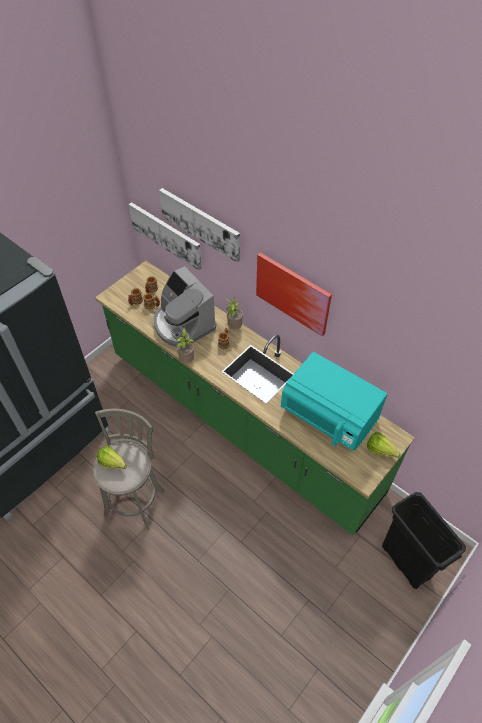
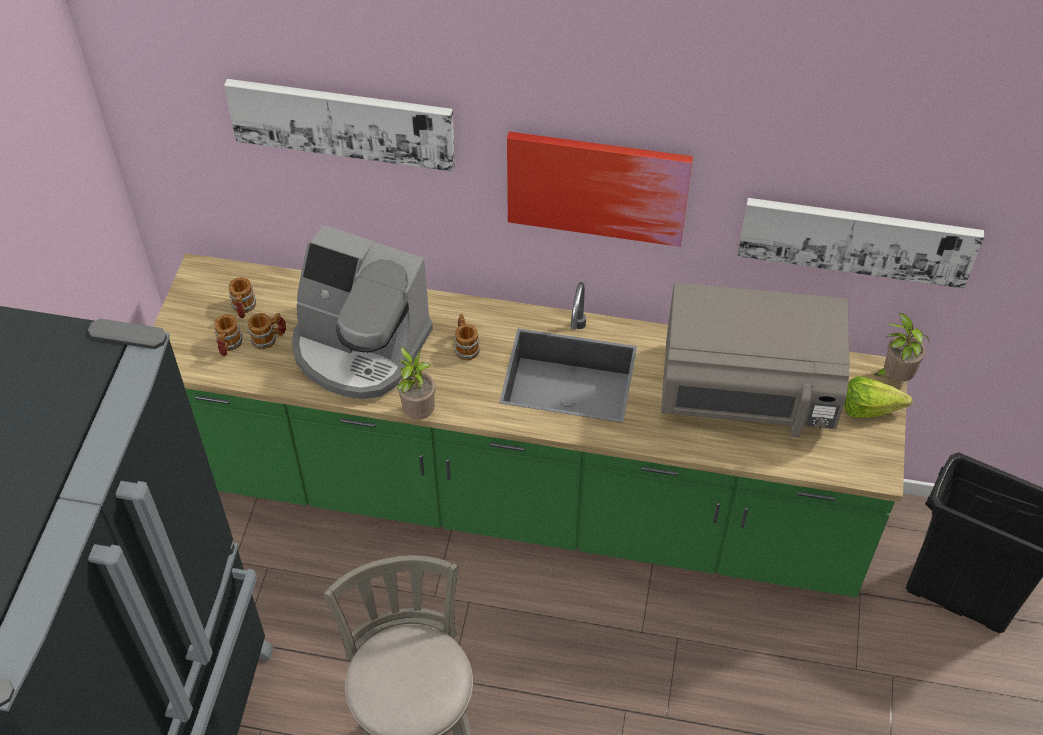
camera: 30 degrees left, 0 degrees up
(114, 464) = (396, 684): lettuce -> none
(166, 234) = (242, 176): picture -> picture (857, 239)
(234, 327) = (463, 309): potted plant -> potted plant (894, 376)
(329, 417) = (747, 393): turquoise microwave -> grey microwave

